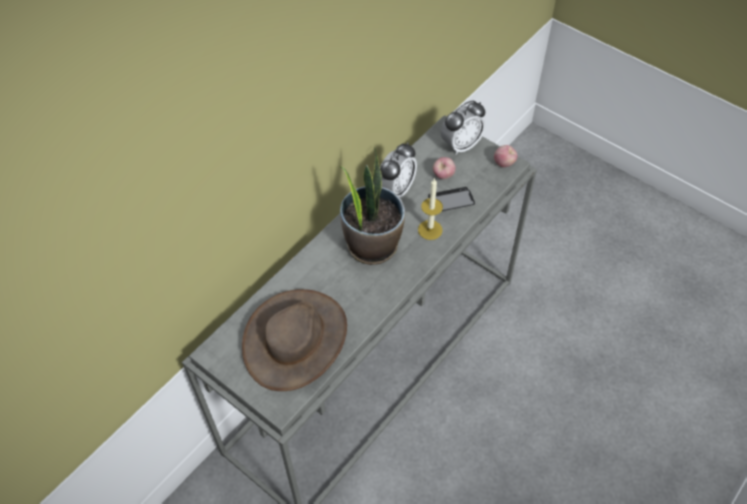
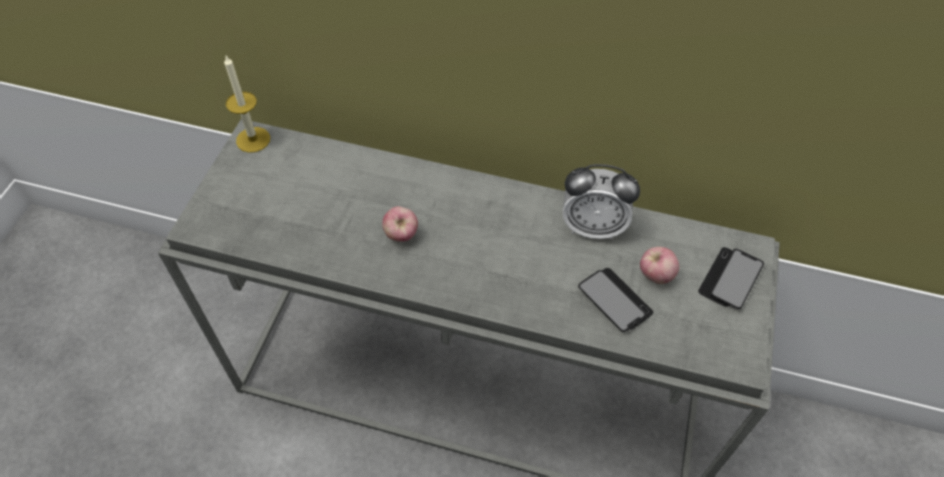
camera: 65 degrees right, 0 degrees up
(296, 340) = (296, 206): brown hat -> none
(372, 244) = (482, 232): potted plant -> none
(430, 230) = (545, 291): candle -> candle (253, 139)
(461, 145) = (730, 279): alarm clock -> phone
(504, 163) = (736, 350): apple -> apple (401, 235)

